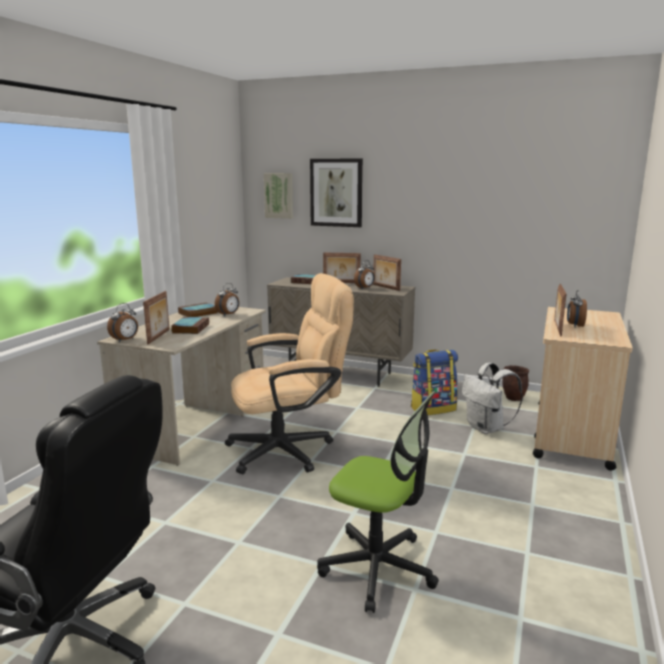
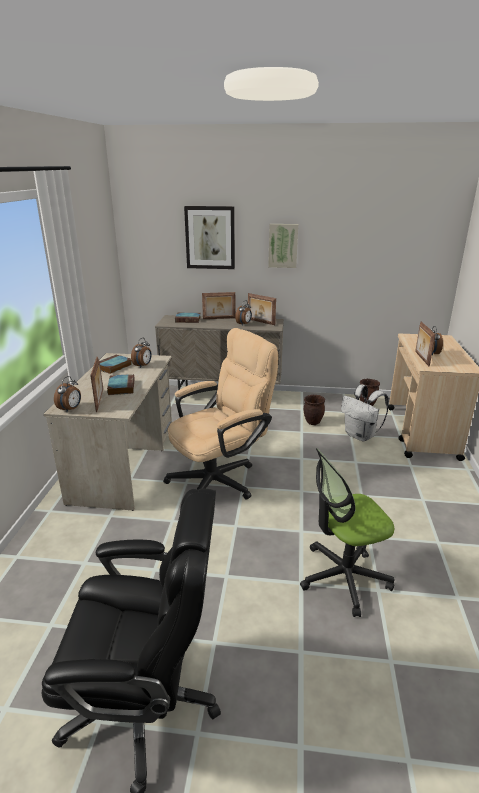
camera: 15 degrees left, 10 degrees up
(279, 195) = (154, 240): picture -> picture (283, 245)
(378, 568) = (343, 577): office chair -> office chair turned 150 degrees clockwise
(433, 408) = (312, 422): backpack -> brown planter

